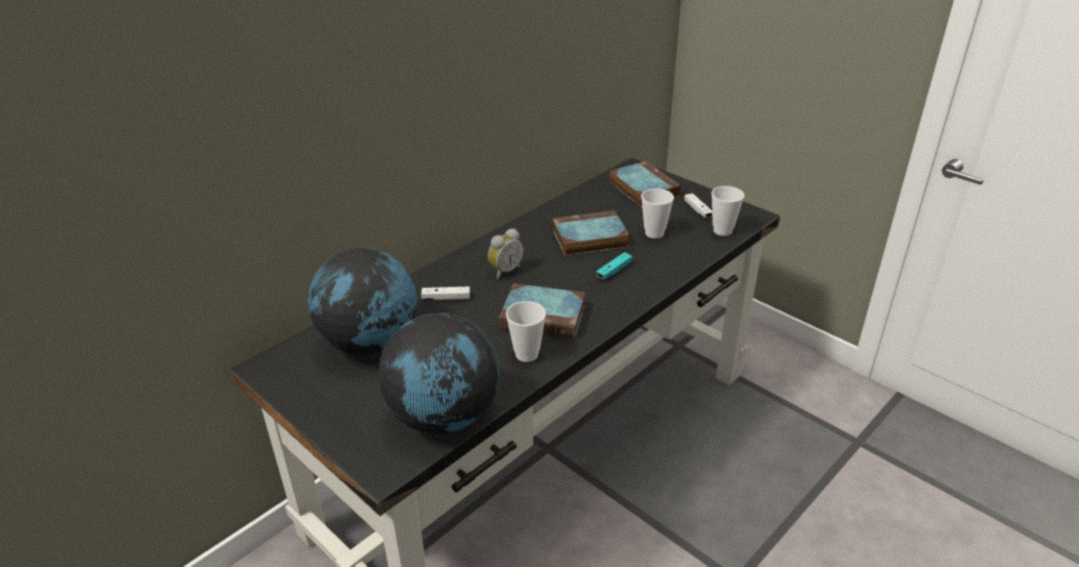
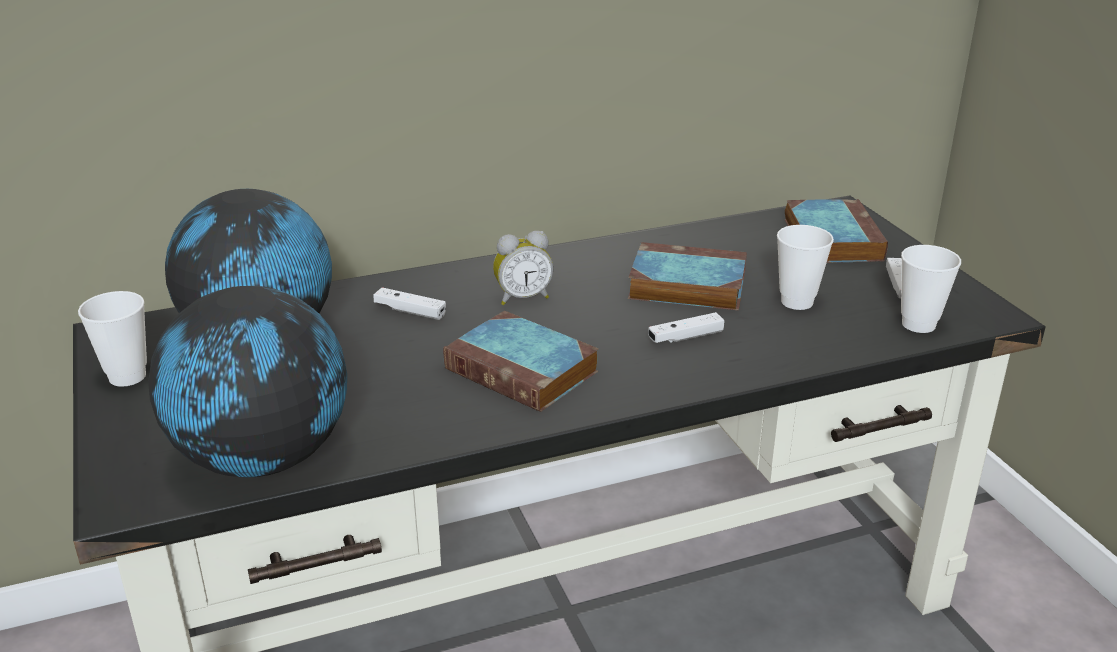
camera: 25 degrees right, 5 degrees down
(526, 354) = (451, 412): cup -> cup (127, 376)
(614, 271) = (685, 337): turquoise game controller -> white game controller

